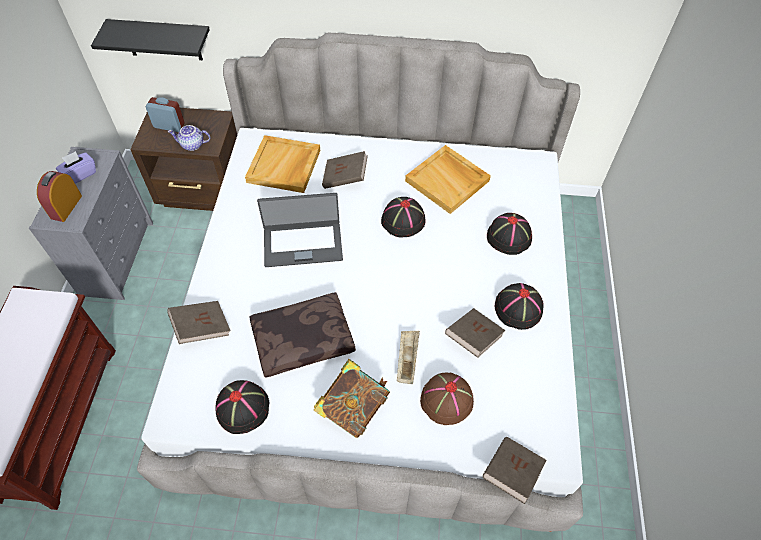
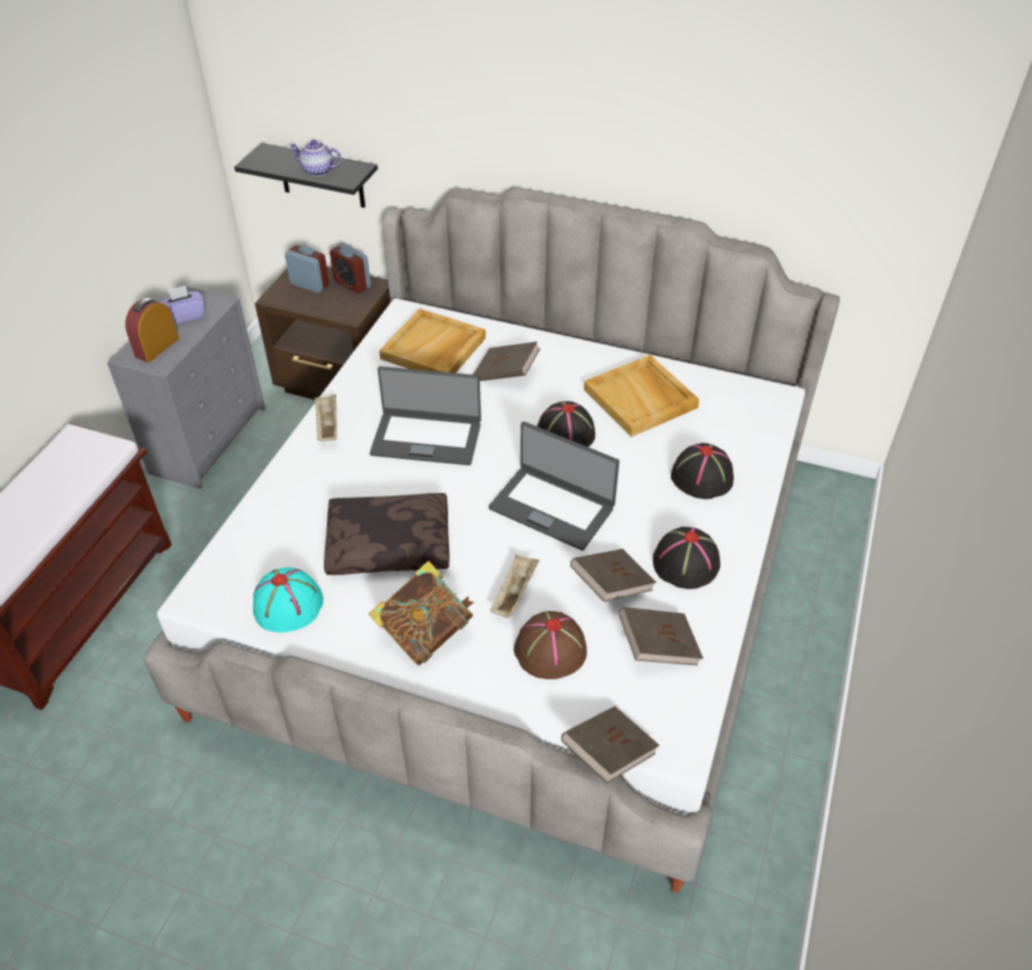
camera: 15 degrees right, 10 degrees down
(192, 145) = (330, 310): teapot -> teapot (317, 171)
(202, 120) = (352, 284): none -> alarm clock
(202, 328) = (270, 507): brown book -> brown book (658, 647)
(224, 248) = (327, 426): none -> beige tray
(243, 408) = (288, 605): black hat -> turquoise hat
(412, 283) = (552, 507): none -> laptop

